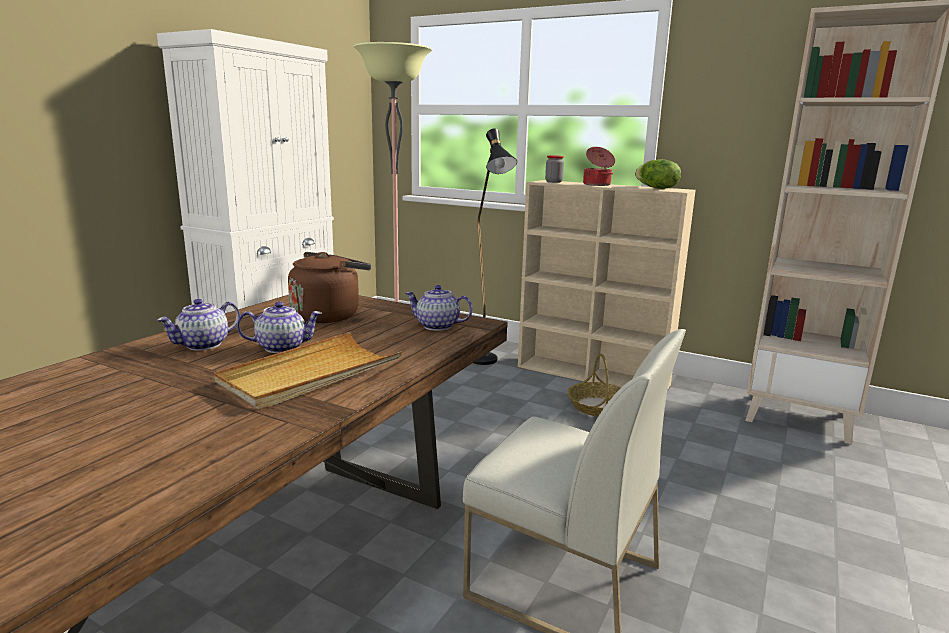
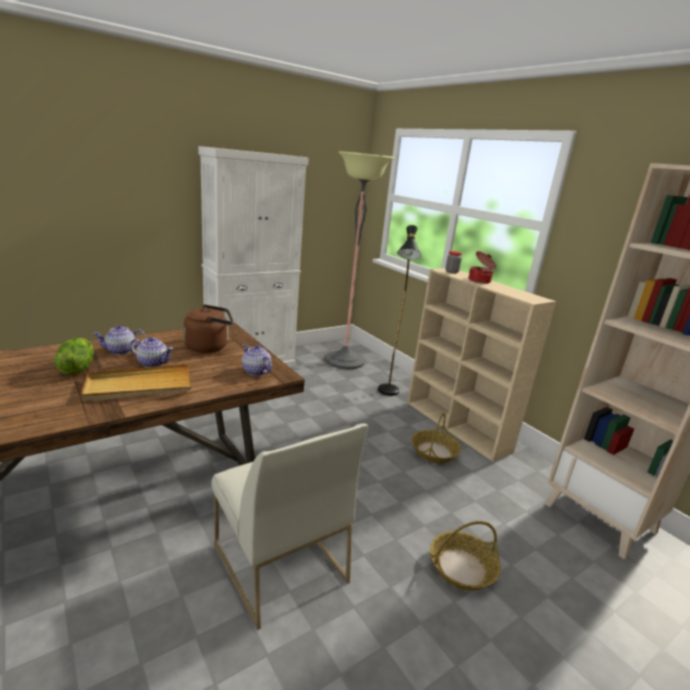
camera: 25 degrees right, 5 degrees up
(656, 188) = (521, 294): lettuce -> lettuce (76, 369)
(743, 506) = (461, 568): none -> basket

